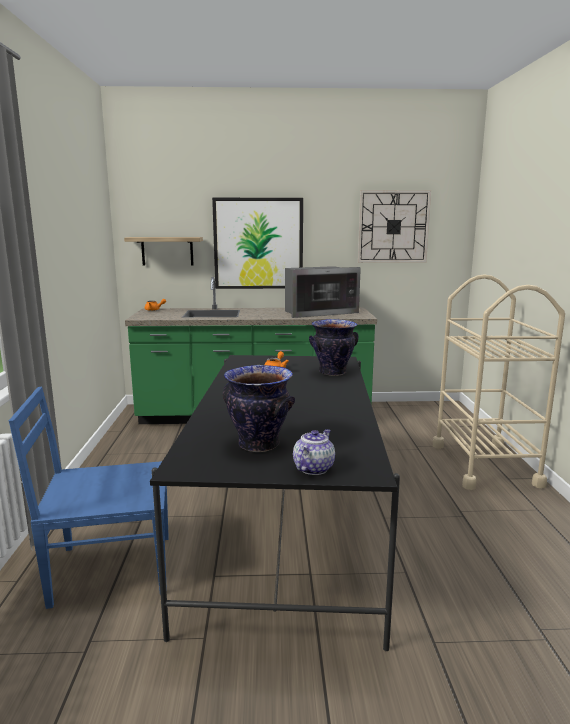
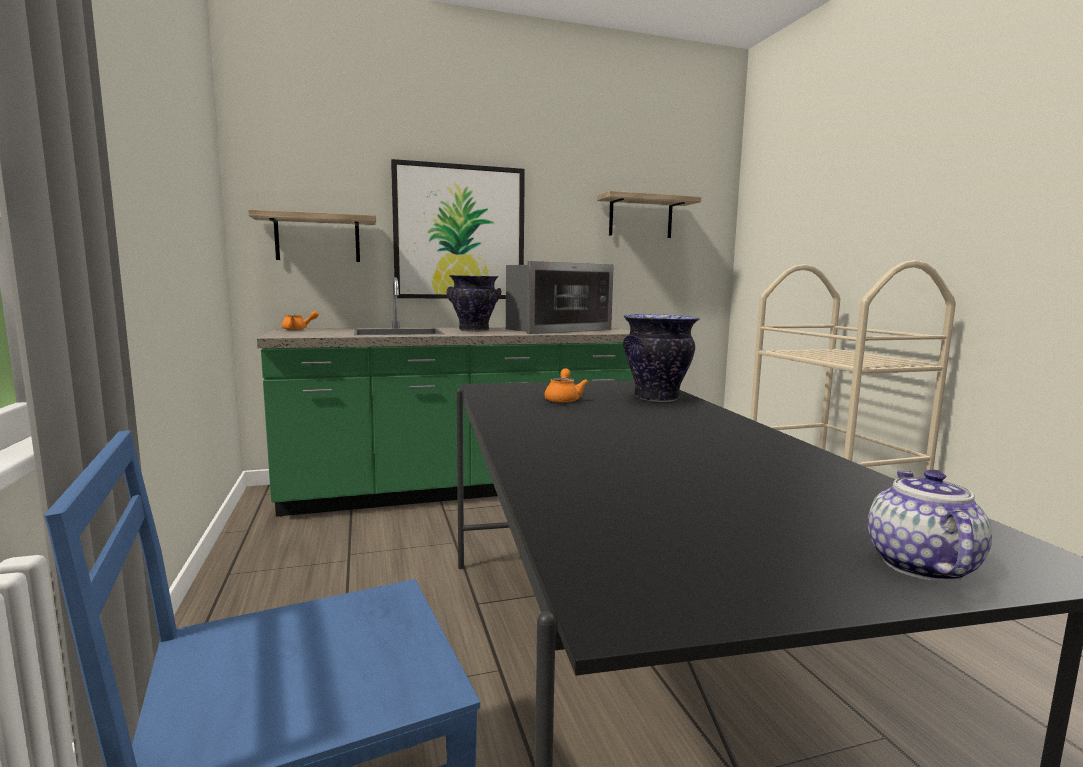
camera: 15 degrees left, 5 degrees down
(258, 445) = (720, 523): vase -> vase (473, 330)
(393, 227) = (640, 217): wall clock -> shelf

